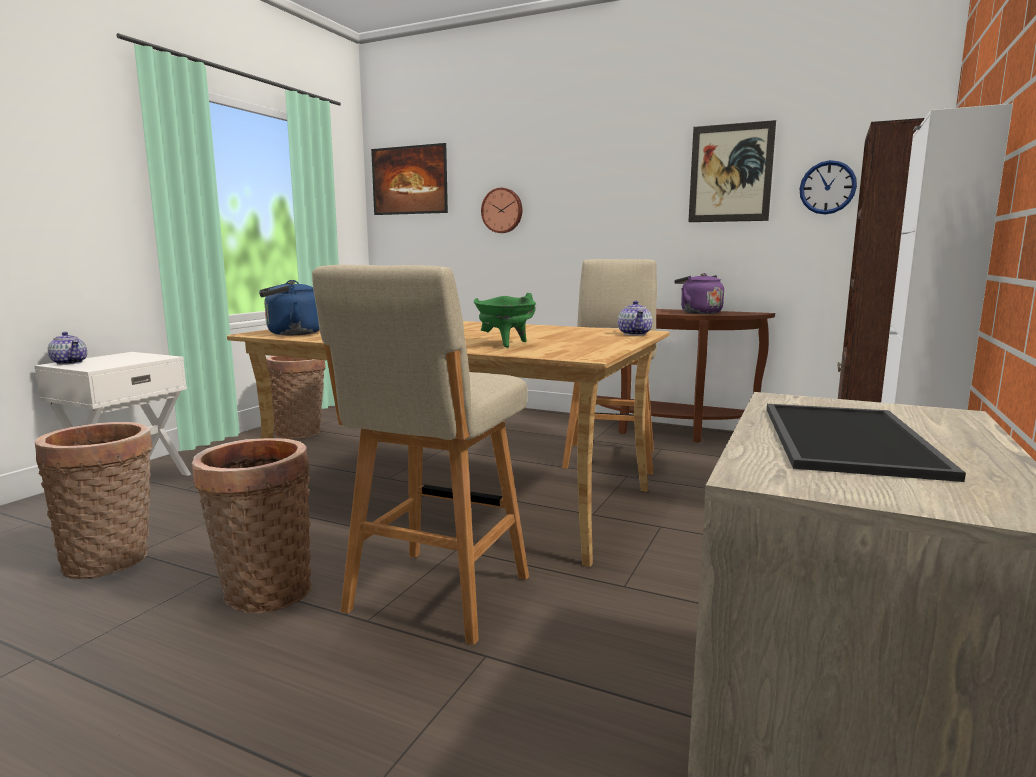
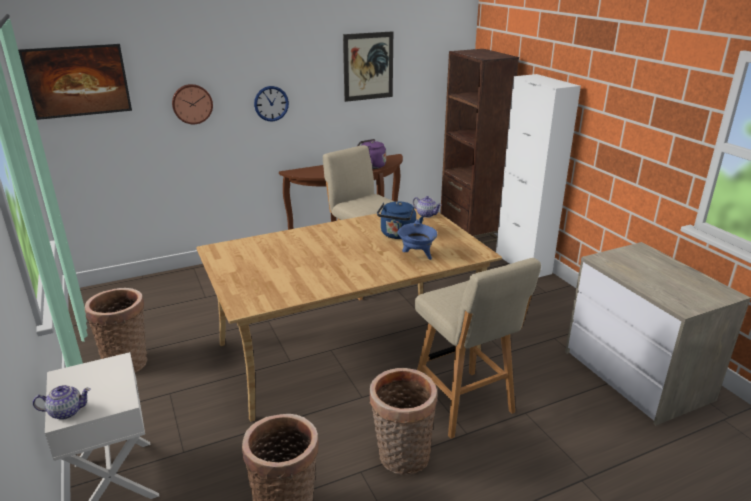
camera: 50 degrees left, 15 degrees up
(291, 334) = (267, 297): blue kettle -> blue kettle (398, 235)
(504, 344) = (417, 255): green cooking pot -> blue cooking pot
(827, 187) = (421, 74): wall clock -> wall clock (271, 103)
(851, 440) = (658, 278): tray -> none

